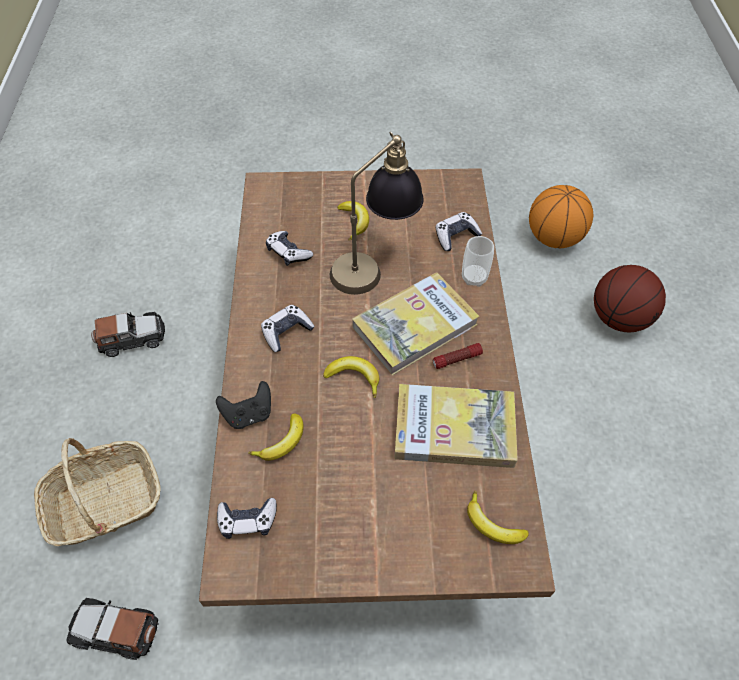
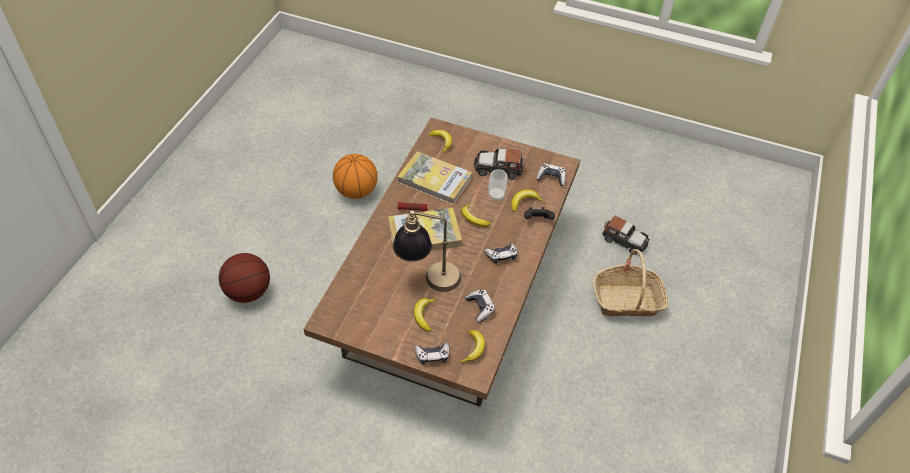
camera: 160 degrees left, 5 degrees down
(132, 338) = (600, 406): toy car -> toy car (498, 168)
(278, 207) = (473, 349): none -> banana
(456, 236) = (362, 280): game controller -> game controller (432, 355)
(474, 278) = (370, 249): cup -> cup (496, 196)
(554, 238) = (235, 370): basketball -> basketball (356, 191)

